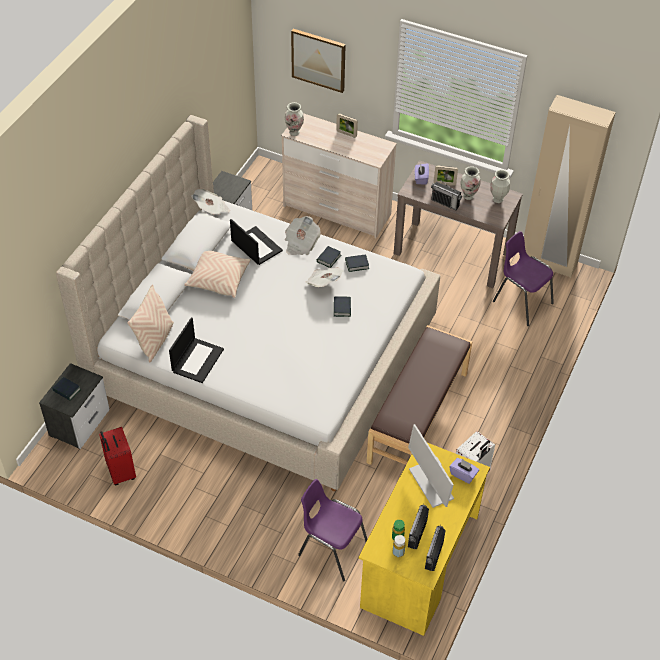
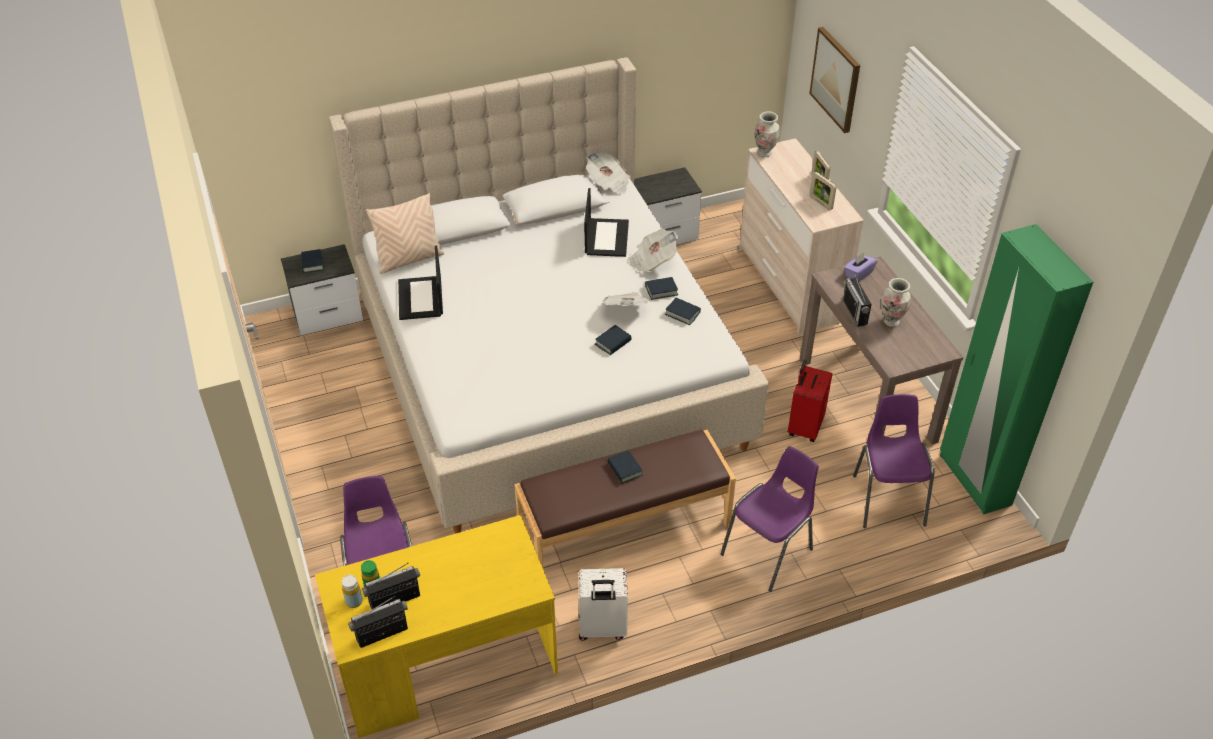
camera: 45 degrees right, 5 degrees down
(120, 472) = (305, 377): red suitcase -> red suitcase (804, 427)
(197, 360) = (421, 299): laptop -> laptop turned 105 degrees clockwise
(218, 279) = (532, 244): beige pillow -> none
(417, 378) = (624, 469): none -> book
(430, 483) = (473, 564): monitor -> none
(444, 183) = (879, 294): picture frame -> picture frame (820, 203)
(463, 474) = (517, 582): purple tissue box -> none
(497, 199) = (923, 345): vase -> none
(500, 373) = (769, 551): none -> purple chair
(548, 262) = (974, 480): beige wardrobe -> green wardrobe

